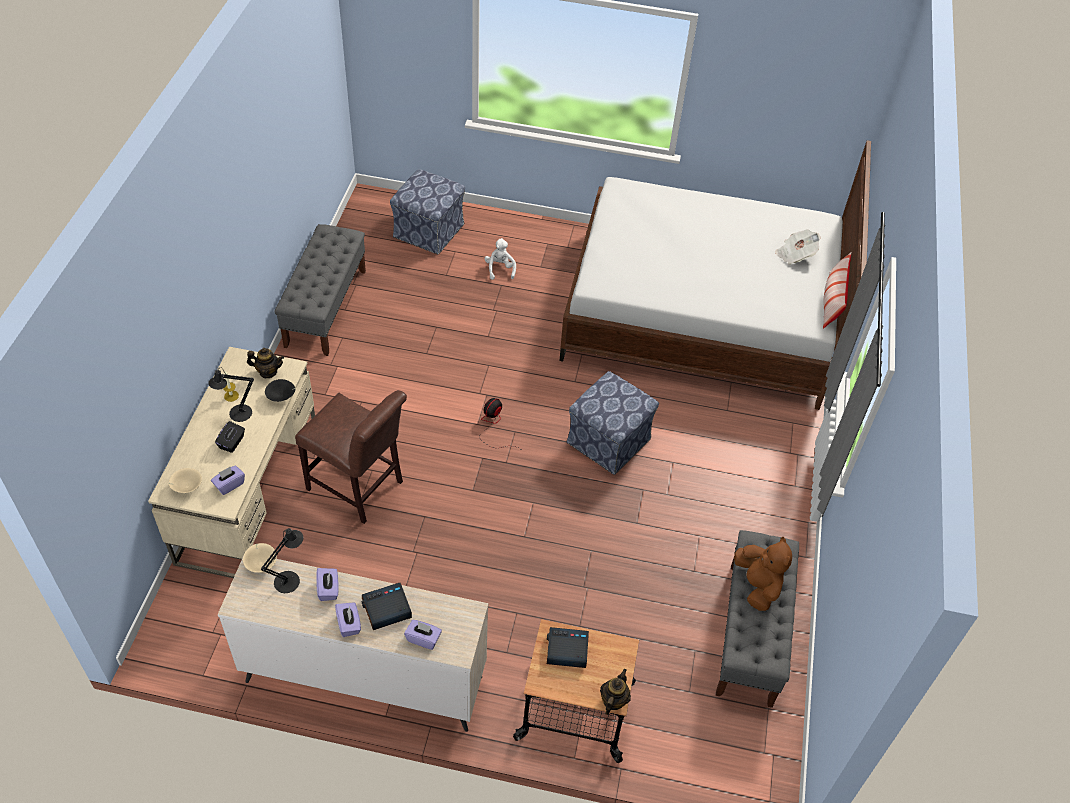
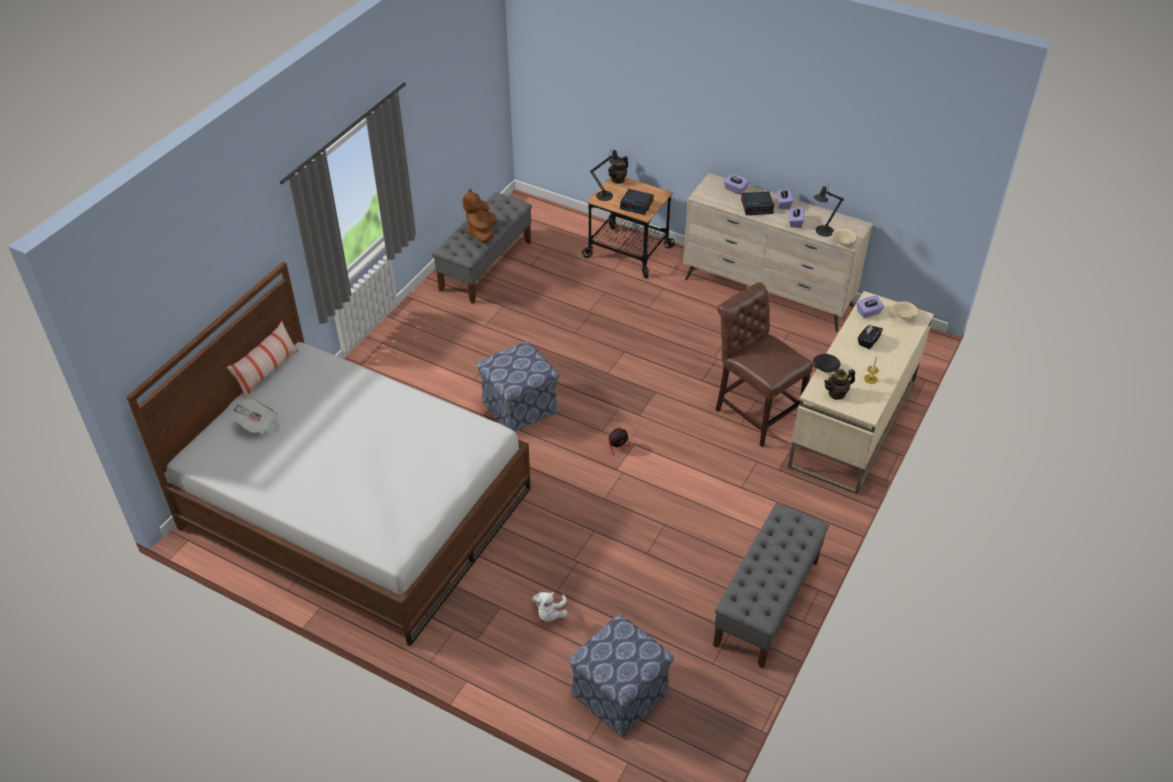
camera: 160 degrees left, 5 degrees down
(237, 414) = (864, 363): black table lamp -> black table lamp (607, 195)
(268, 372) = (837, 393): teapot -> teapot turned 45 degrees counterclockwise

